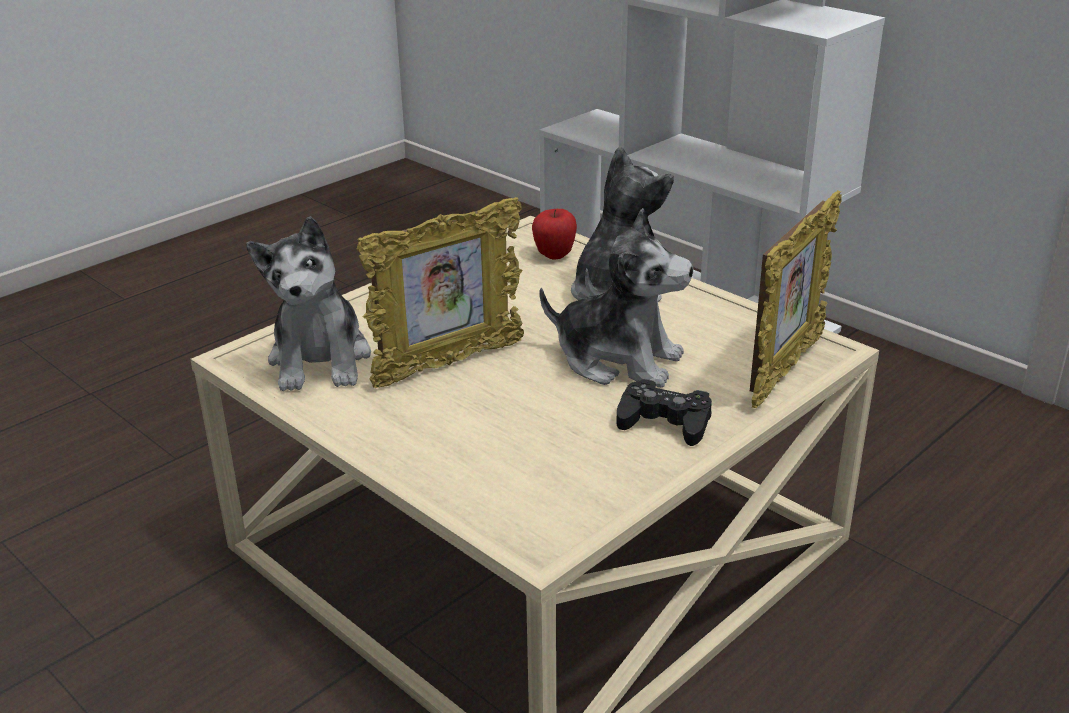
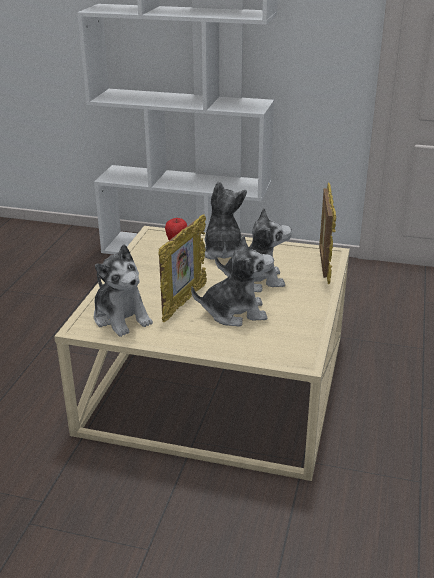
camera: 30 degrees left, 0 degrees up
(517, 408) = (235, 312): none -> plush toy
(664, 422) = (300, 299): black game controller -> none

